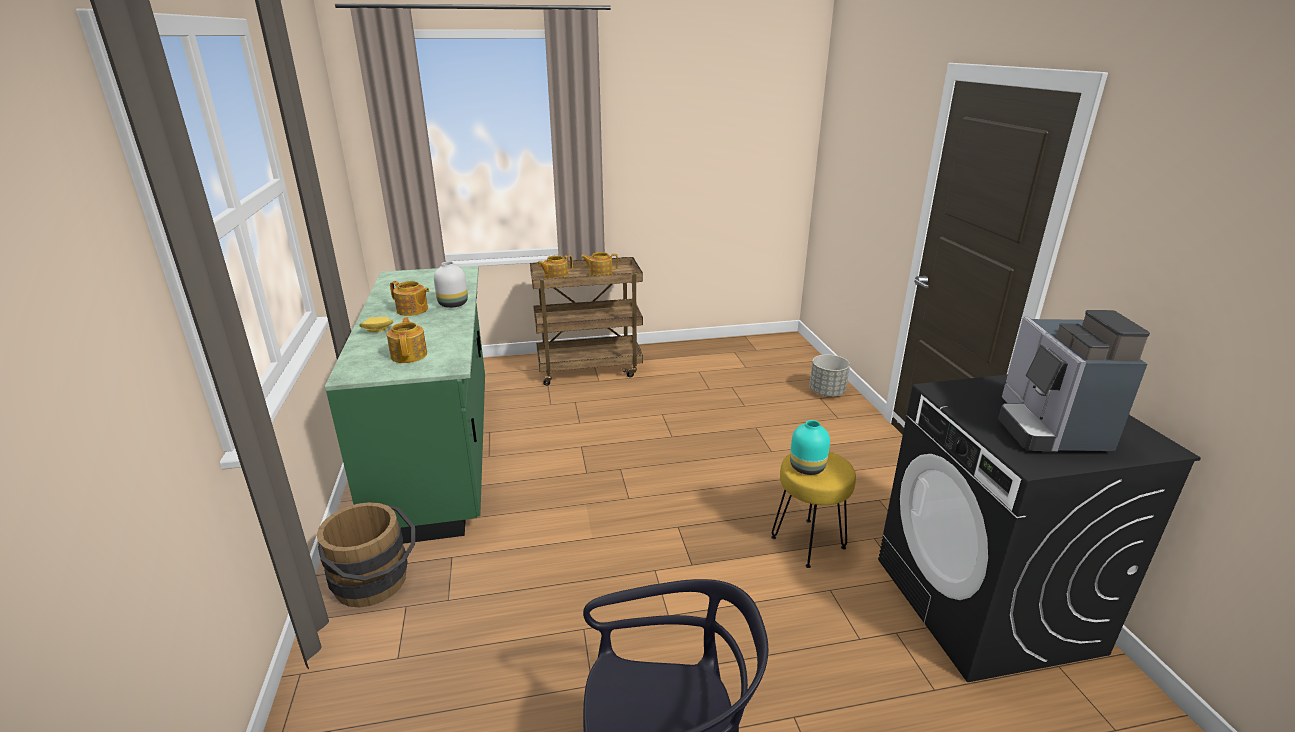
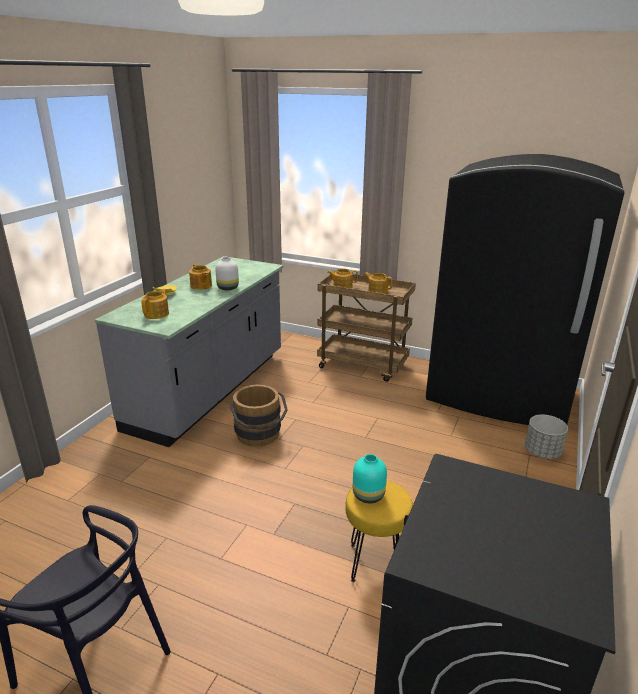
camera: 35 degrees right, 0 degrees up
(376, 584) = (100, 454): brown bucket -> brown bucket (259, 436)
(440, 454) = (210, 390): green counter -> grey counter
(743, 357) = (498, 396): none -> black fridge
(1048, 428) = (490, 542): coffee machine -> none

